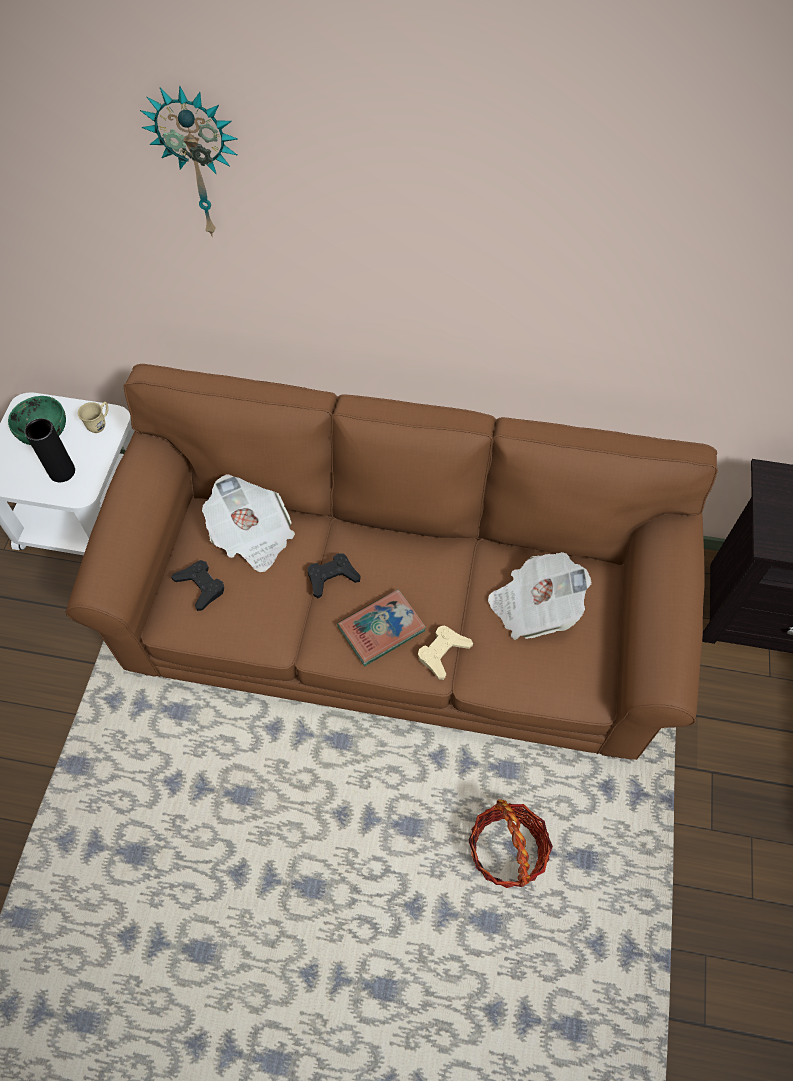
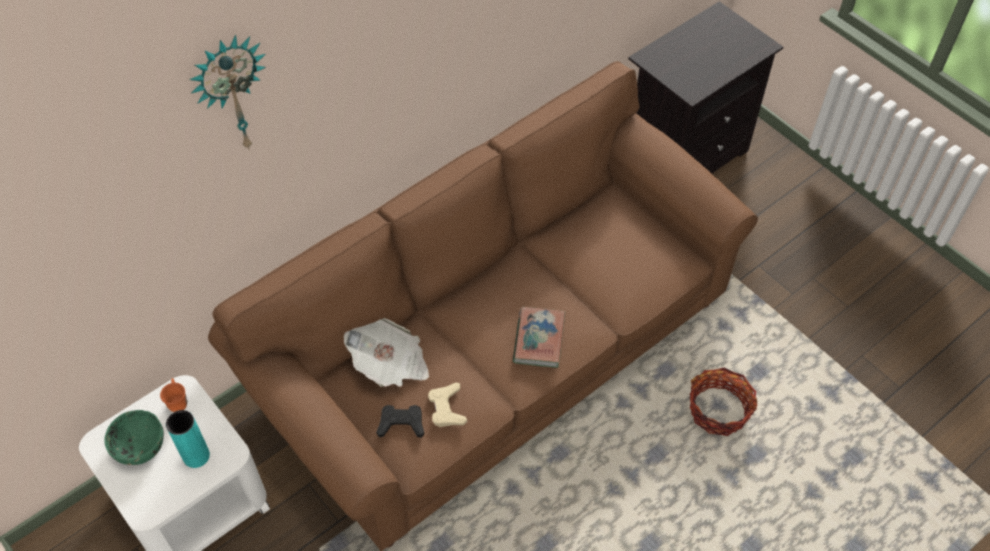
camera: 50 degrees left, 5 degrees down
(62, 472) = (196, 456): black vase -> turquoise vase
(100, 424) = (178, 402): beige mug -> orange mug
(332, 577) = (472, 340): black game controller -> none
(443, 653) = (589, 317): beige game controller -> beige game controller (447, 408)
(534, 606) = (603, 245): newspaper -> none

